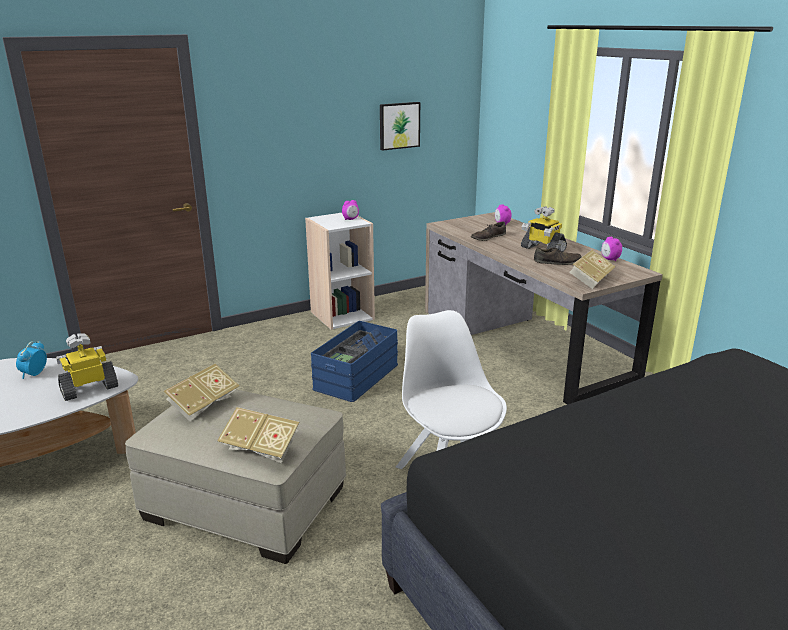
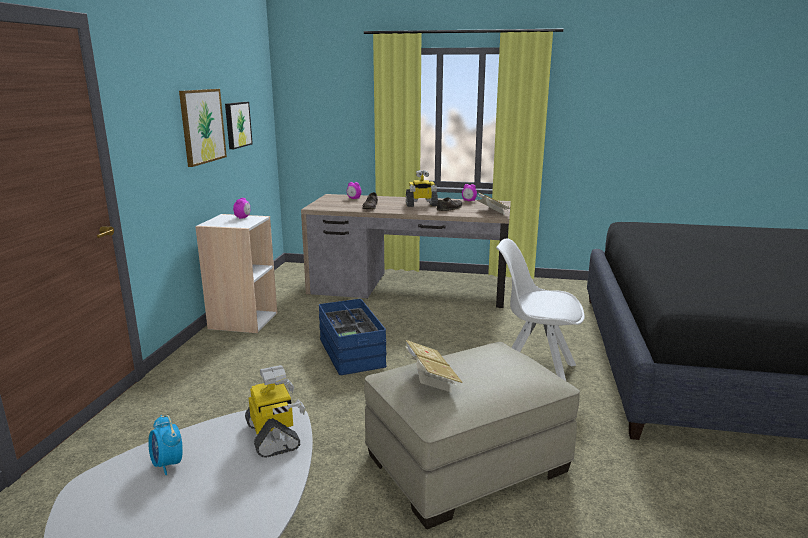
camera: 50 degrees left, 5 degrees down
(89, 389) = (274, 436): toy robot -> toy robot turned 150 degrees clockwise
(261, 449) = (534, 378): book -> none
(336, 126) = (202, 126): none -> picture

